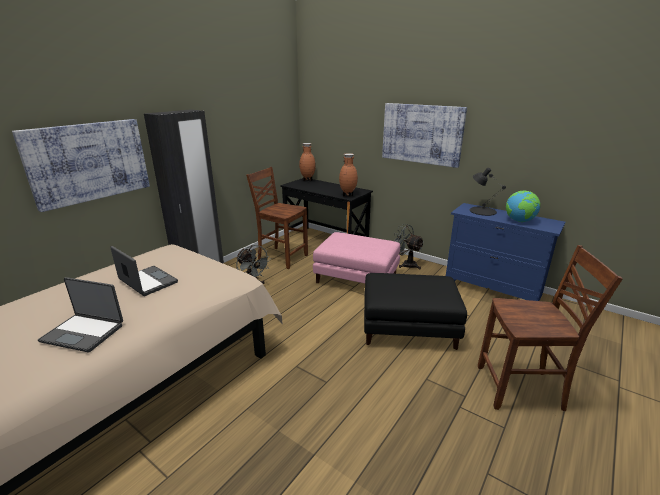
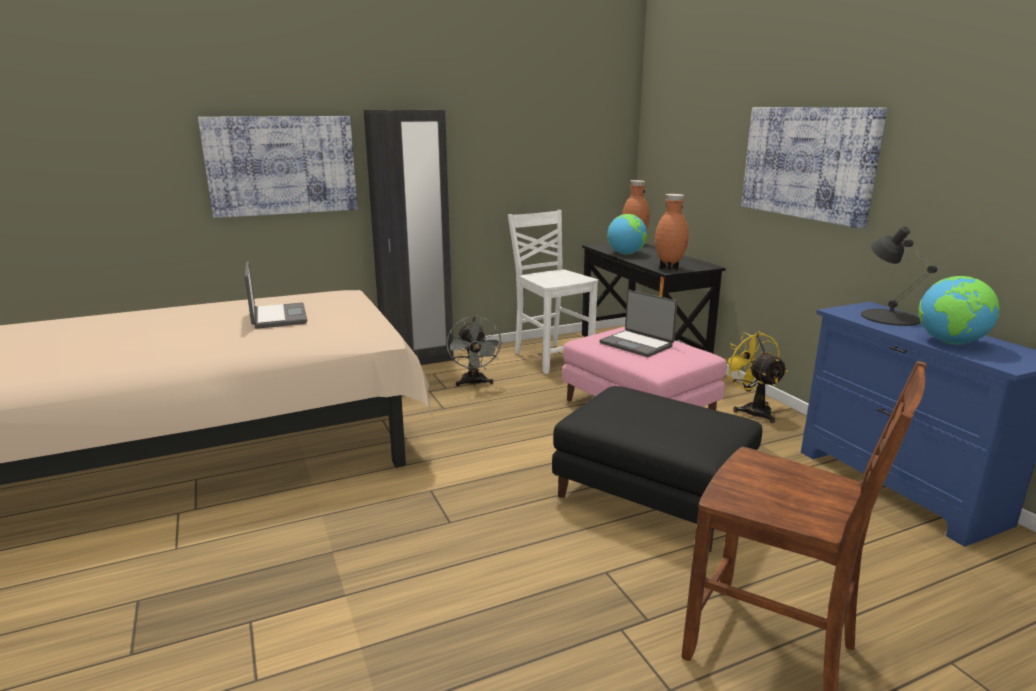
camera: 30 degrees right, 5 degrees down
(84, 332) = (161, 345): laptop -> laptop (637, 344)
(281, 257) = (551, 358): brown chair -> white chair
(312, 188) = (626, 254): none -> globe
(406, 264) = (752, 410): grey fan -> yellow fan

